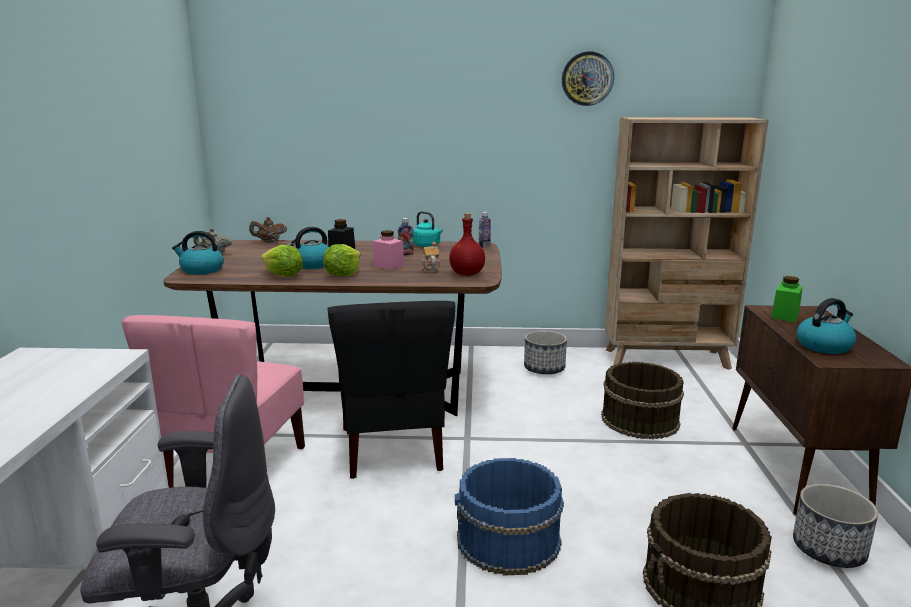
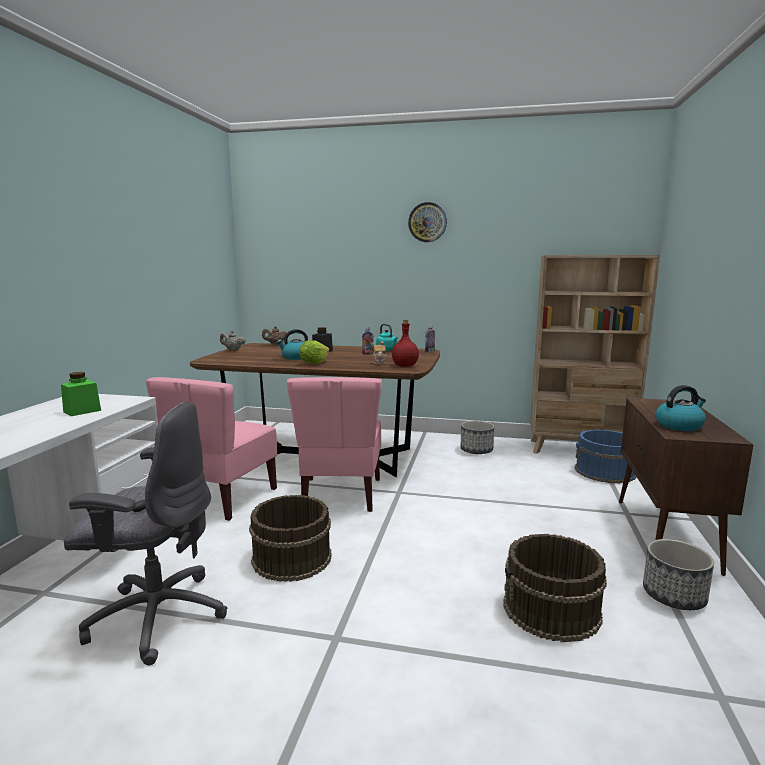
camera: 10 degrees right, 5 degrees down
(201, 270) = (218, 357): kettle -> none
(283, 276) = (272, 362): lettuce -> none
(388, 266) = (350, 359): pink jar -> none
(393, 449) = (340, 495): black chair -> pink chair
(508, 541) = (405, 563): blue bucket -> blue bucket (605, 472)
(587, 78) = (516, 226): wall clock -> wall clock (427, 222)
(639, 420) = (541, 490): brown bucket -> brown bucket (290, 558)
(785, 316) = (657, 405): green jar -> green jar (82, 411)

